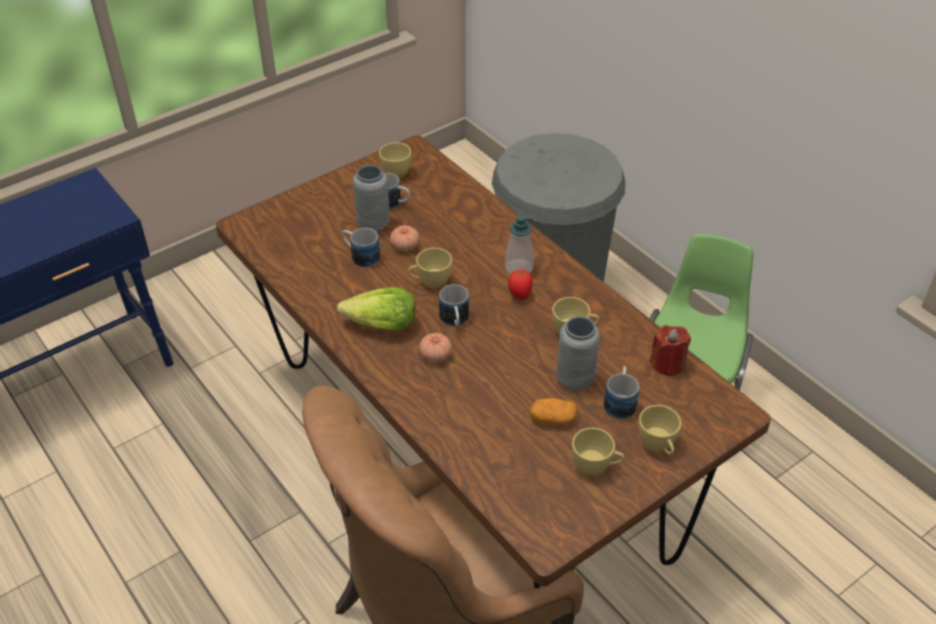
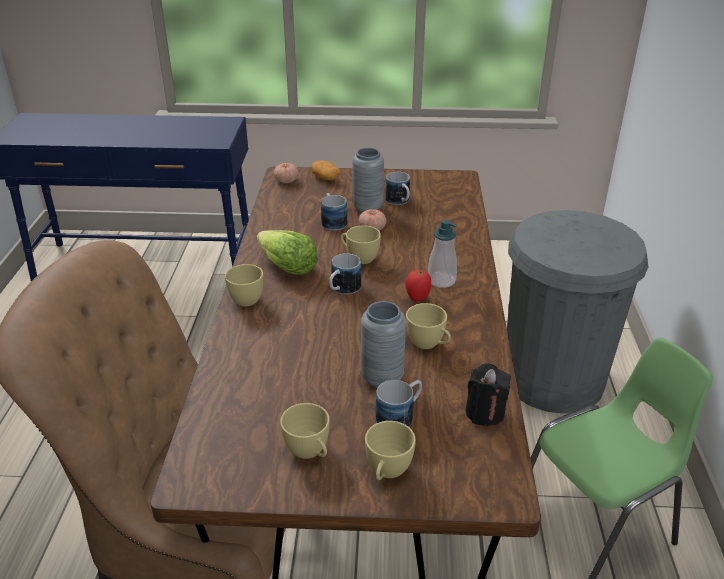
camera: 40 degrees right, 10 degrees down
(395, 171) = (429, 185): yellow cup -> yellow cup (249, 298)
(435, 355) = (297, 304): tomato -> tomato (286, 181)
(552, 419) = (324, 395): potato -> potato (325, 178)
(667, 364) = (485, 413): red candle -> black candle

